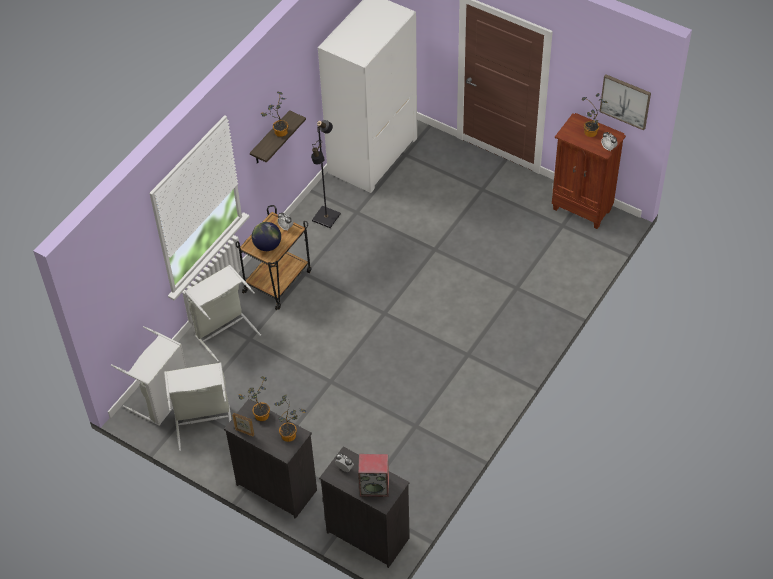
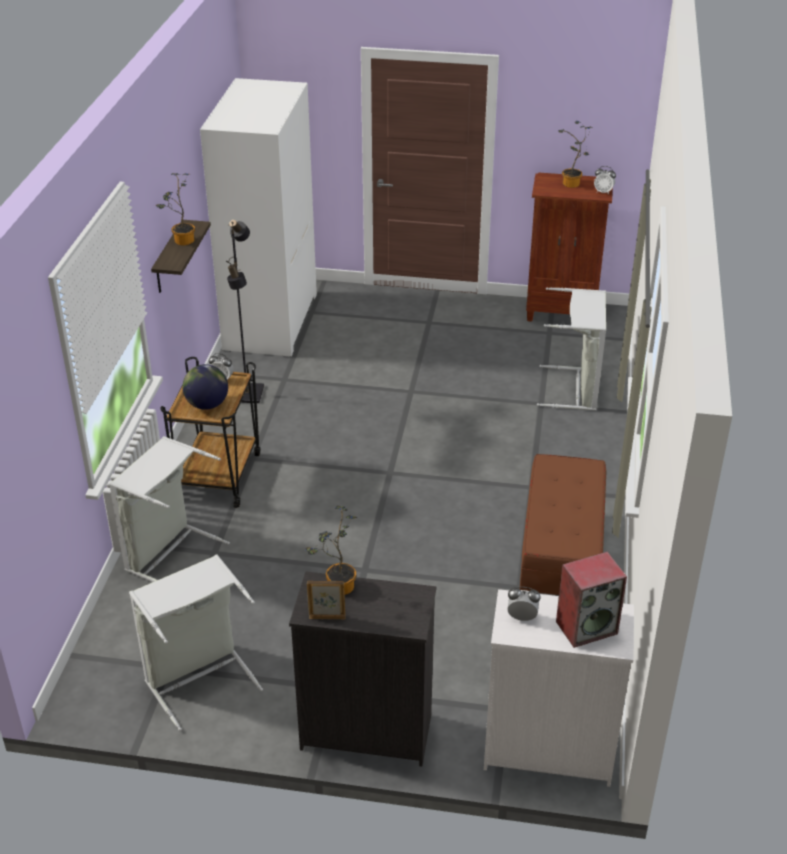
camera: 25 degrees left, 15 degrees down
(162, 400) = (116, 669): grey laundry basket -> grey laundry basket (576, 389)
(291, 435) = (406, 599): potted plant -> none
(367, 534) = (547, 750): black dresser -> white dresser
(453, 414) = (561, 559): none -> brown bench
(625, 101) = (608, 127): picture -> none

